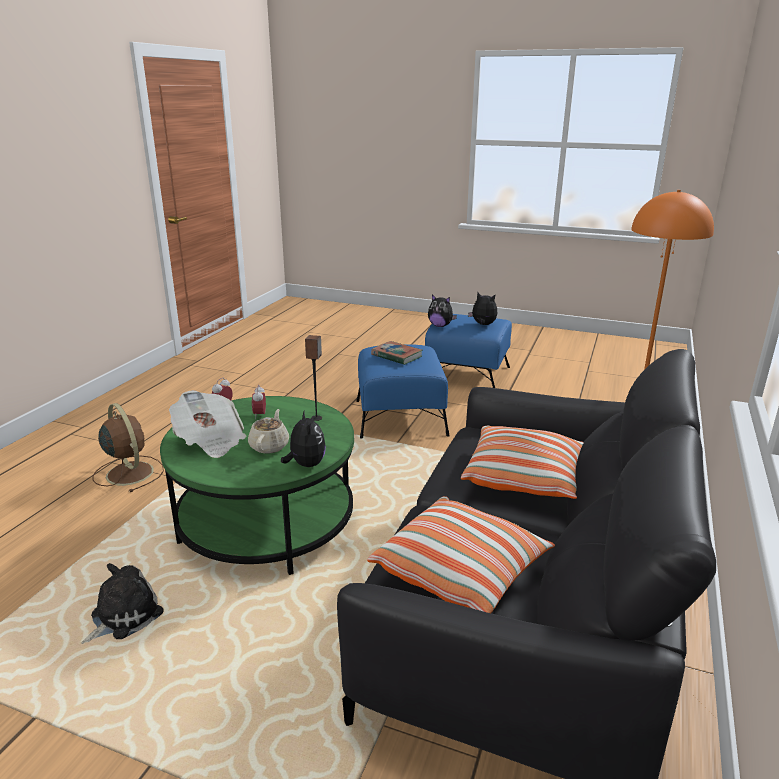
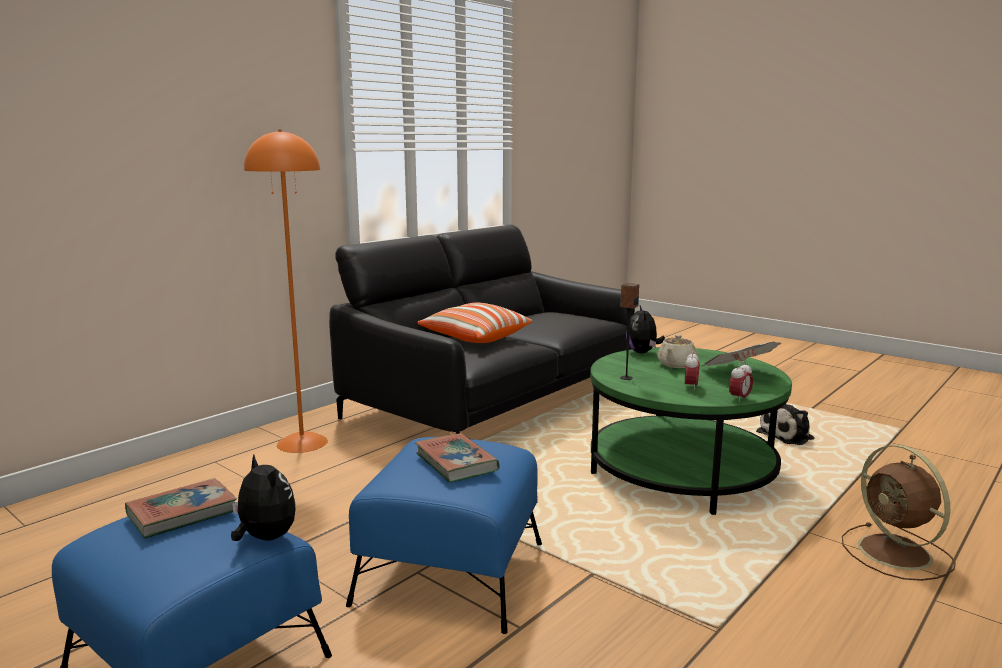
camera: 160 degrees left, 10 degrees down
(460, 572) = (561, 318): pillow -> none
(483, 325) = (182, 513): plush toy -> book

